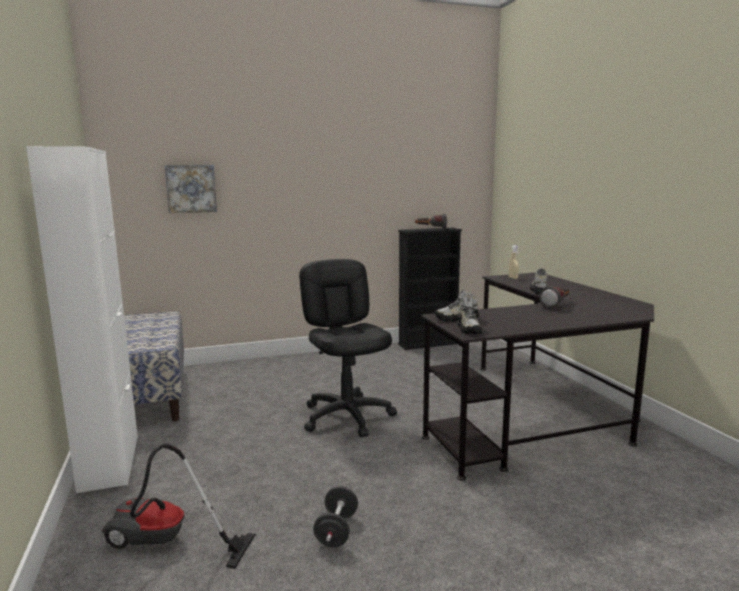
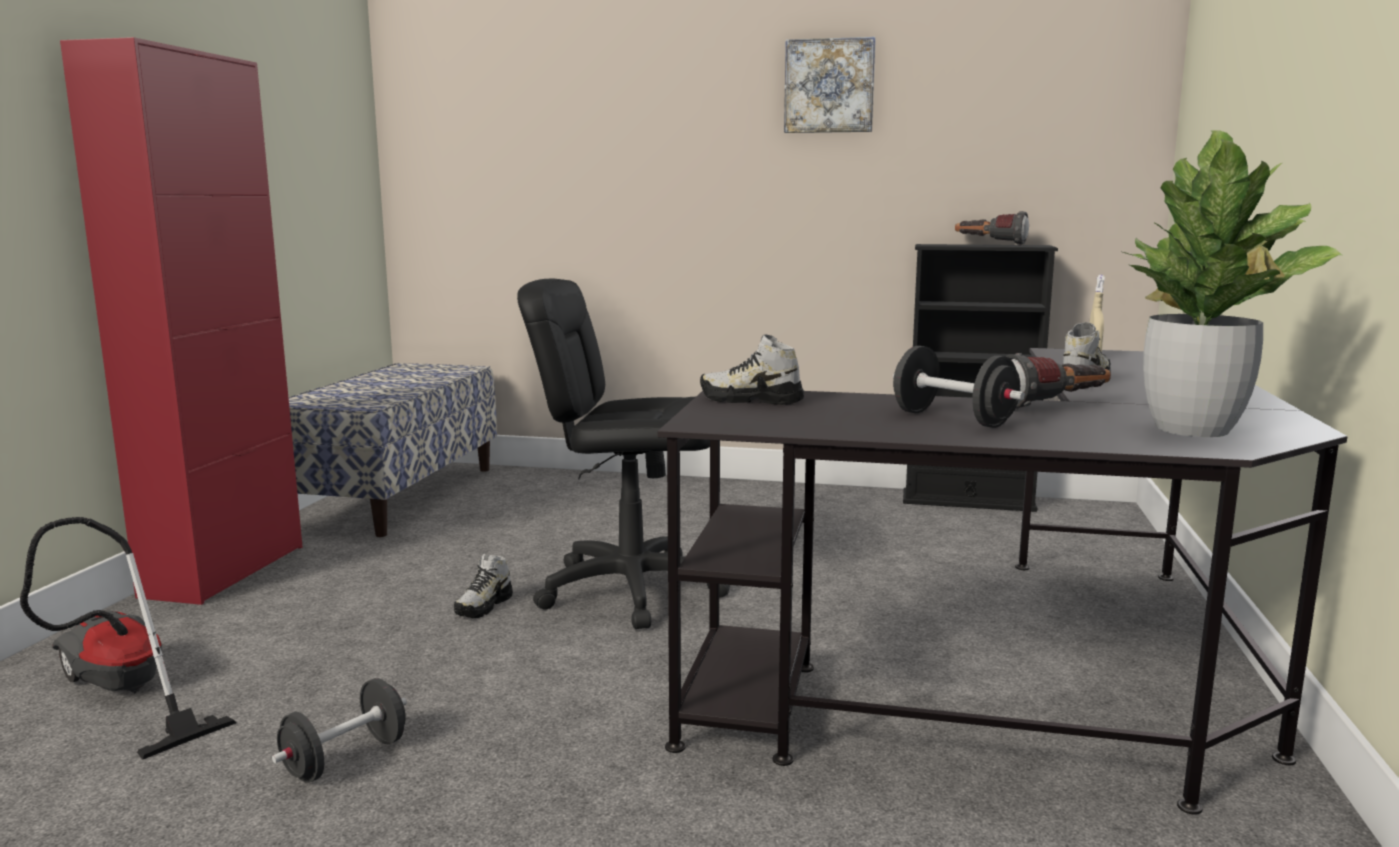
camera: 30 degrees right, 0 degrees up
(109, 462) = (224, 571): white cabinet -> red cabinet
(191, 188) = (523, 152): picture -> picture (829, 86)
(347, 416) = (630, 590): black office chair -> black office chair turned 90 degrees counterclockwise
(469, 329) = (720, 417): shoe -> shoe (484, 606)
(543, 316) = (953, 419): none -> black dumbbell
(615, 309) = (1193, 430): none -> potted plant

